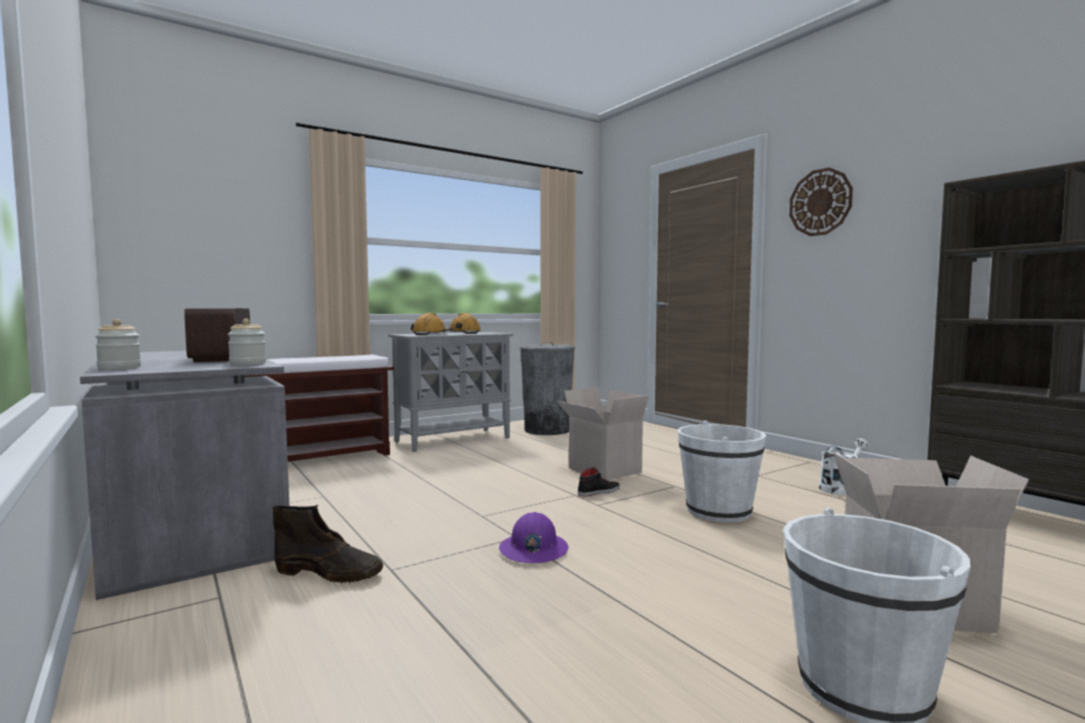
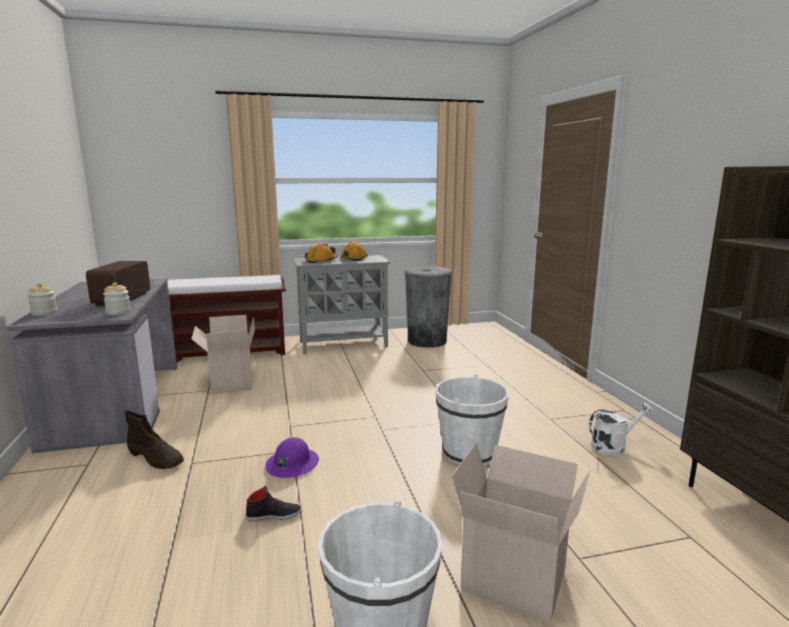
camera: 20 degrees right, 10 degrees up
(598, 492) = (396, 416): black shoe -> black shoe (274, 514)
(602, 470) = (423, 393): cardboard box -> cardboard box (230, 383)
(820, 202) = (660, 156): wall clock -> none

